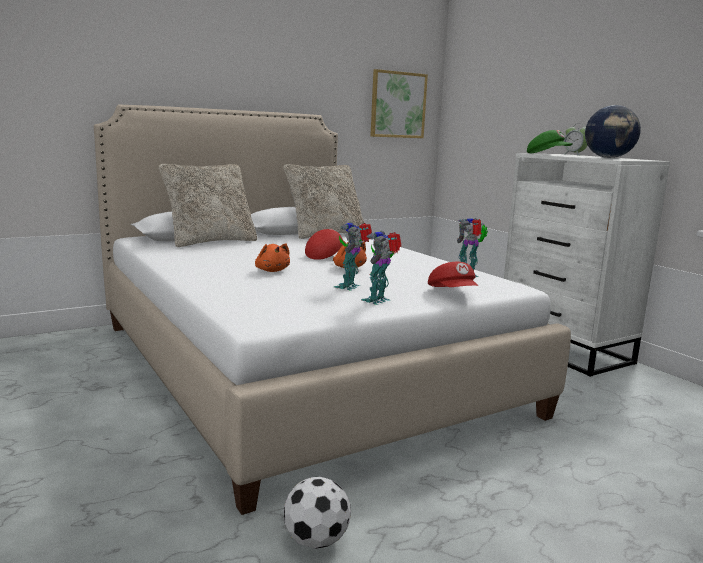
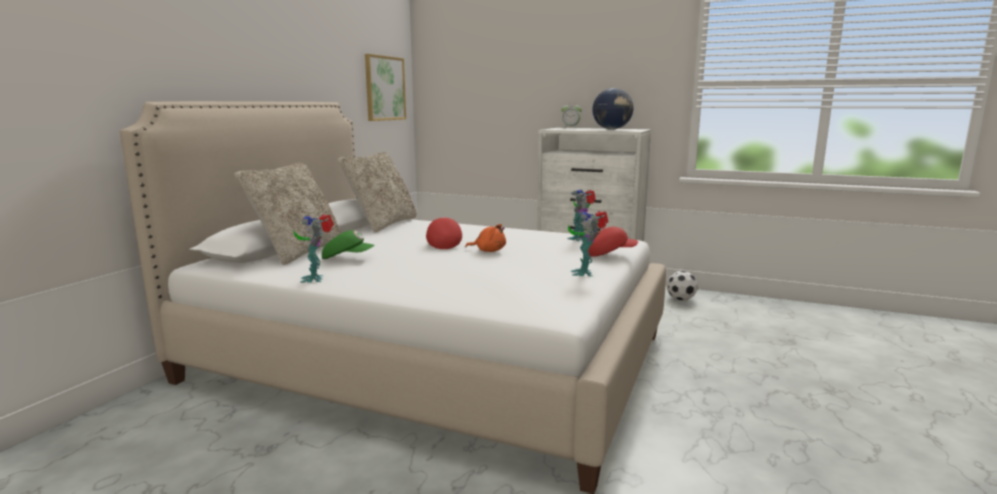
camera: 35 degrees left, 0 degrees up
(272, 271) = (443, 267): orange plush toy -> none
(317, 540) = (667, 484): football -> football (681, 299)
(350, 287) = (537, 266): toy robot -> toy robot (315, 278)
(453, 293) = (609, 254): red cap -> red cap turned 45 degrees counterclockwise
(548, 154) = (562, 129): green cap -> green cap (348, 258)

